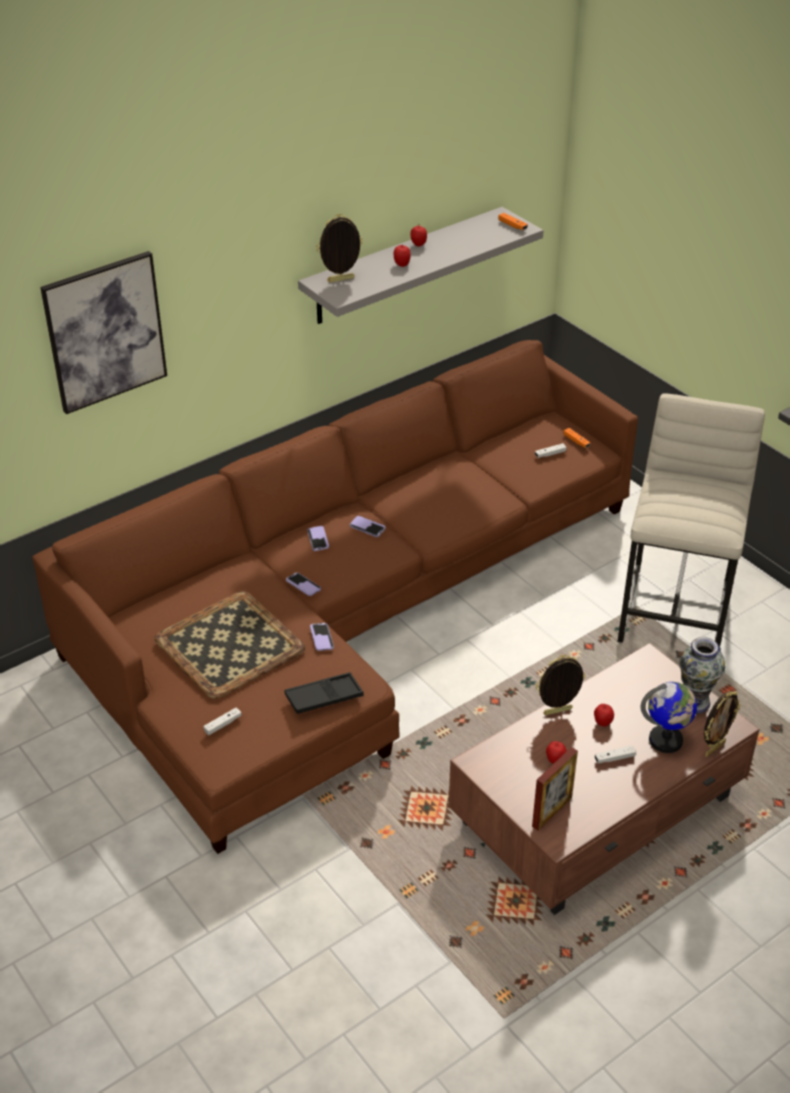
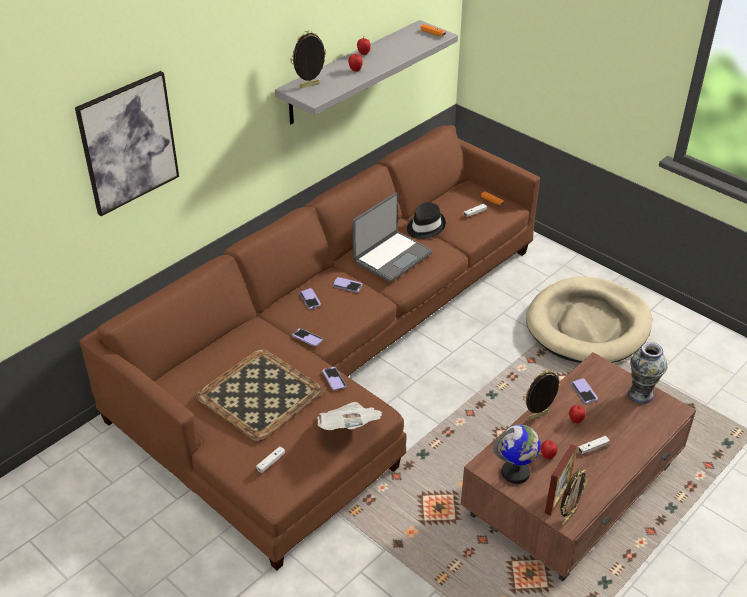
camera: 10 degrees left, 0 degrees up
(324, 697) = (349, 428): black tray -> newspaper
(431, 498) = (391, 257): none -> laptop
(482, 465) = (425, 226): none -> black hat
(623, 690) = (584, 392): none -> phone
(666, 740) = (628, 428): globe -> globe (515, 473)
(674, 611) = (588, 325): beige stool -> beige dog bed
(714, 748) = (667, 429): picture frame -> picture frame (568, 518)

